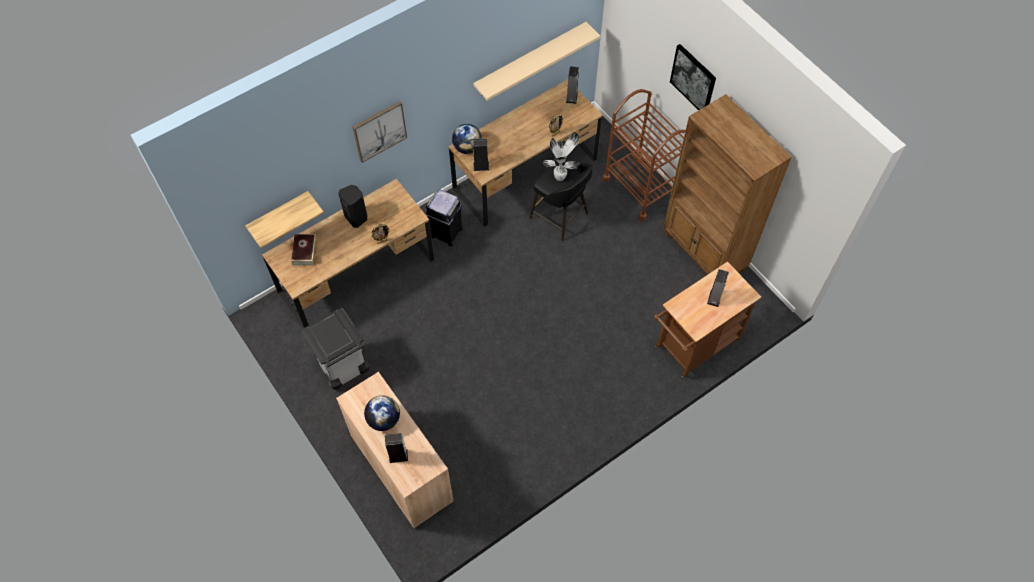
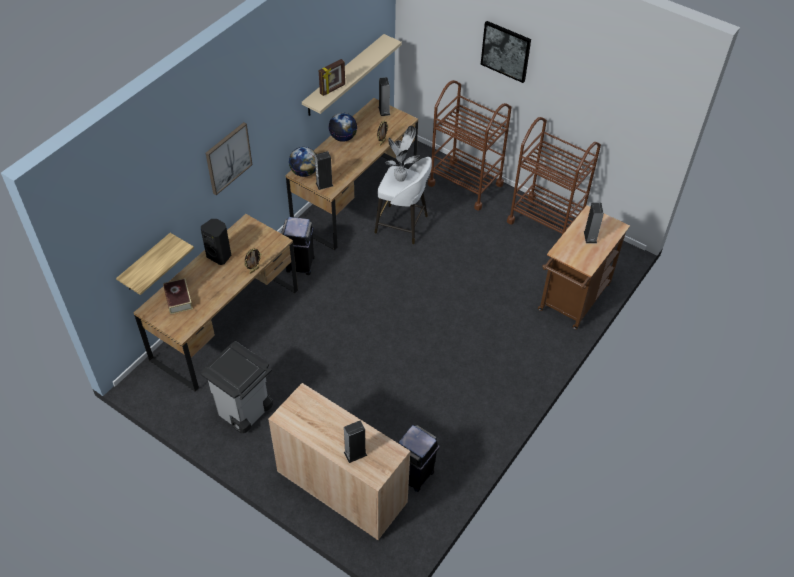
camera: 20 degrees left, 10 degrees down
(384, 419) = (326, 424): globe -> globe (343, 137)
(470, 477) = (415, 475): none -> black trash can
(509, 76) = (333, 89): none -> picture frame
(560, 217) = (403, 225): black stool -> white stool
(704, 252) = (545, 221): brown bookcase -> brown cart

